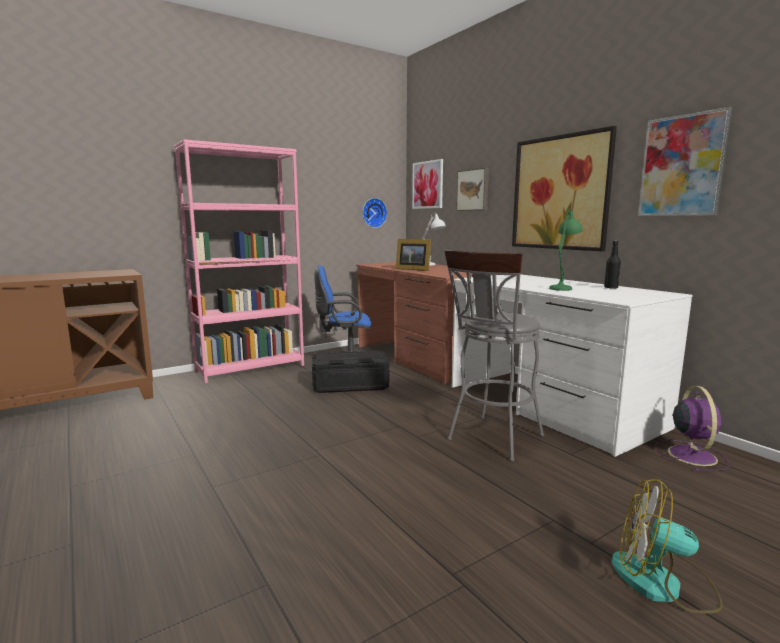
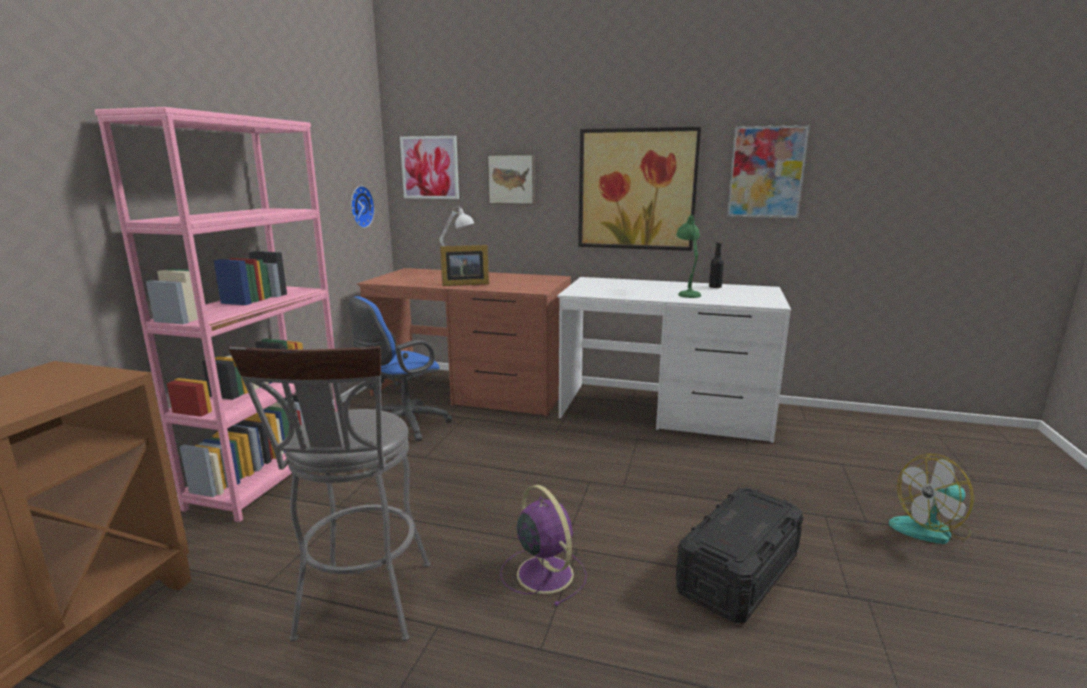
camera: 40 degrees left, 5 degrees up
(350, 385) = (456, 452): black storage box -> black storage box (738, 573)
(492, 440) = (681, 463): grey stool -> grey stool (362, 608)
(691, 454) = (803, 422): purple fan -> purple fan (543, 572)

